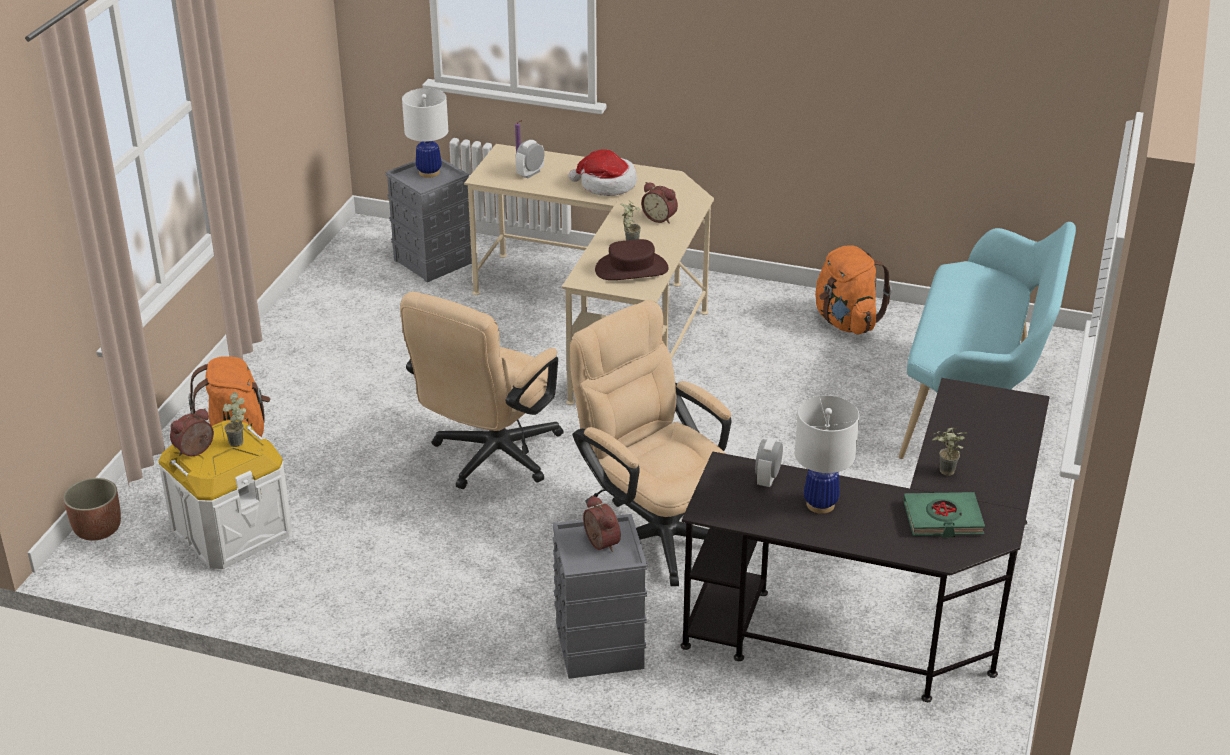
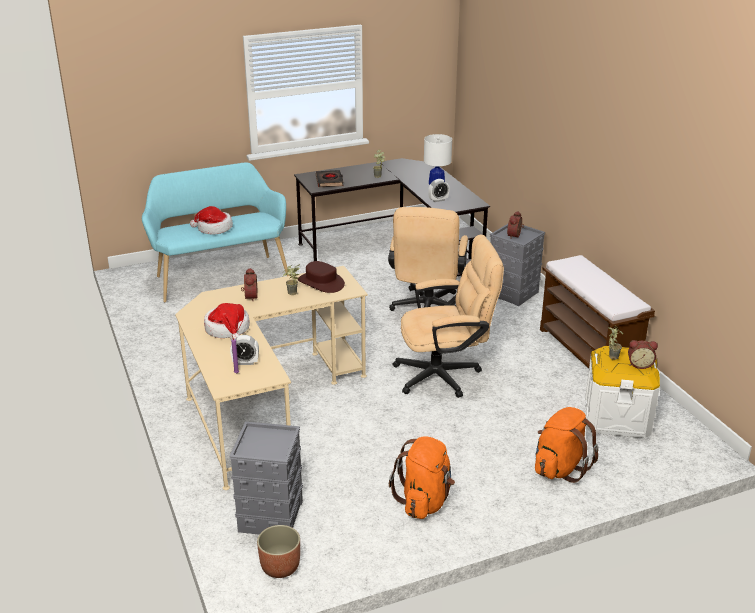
camera: 130 degrees left, 5 degrees down
(98, 529) = (692, 462): planter -> planter (280, 567)
(363, 607) = (588, 353): none -> brown bench
(429, 172) = (258, 446): white table lamp -> none
(846, 322) = (174, 330): orange backpack -> orange backpack (424, 501)
(943, 519) = (408, 170): green book -> none
(960, 308) = (213, 228): none -> hat
(975, 414) = (329, 181): none -> black book

